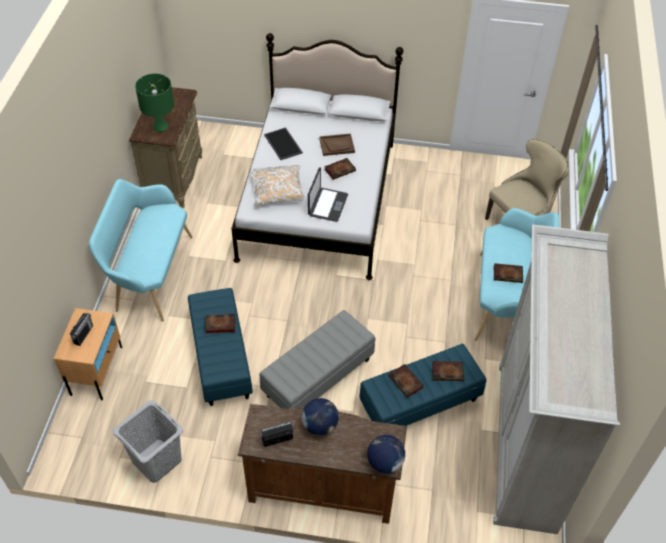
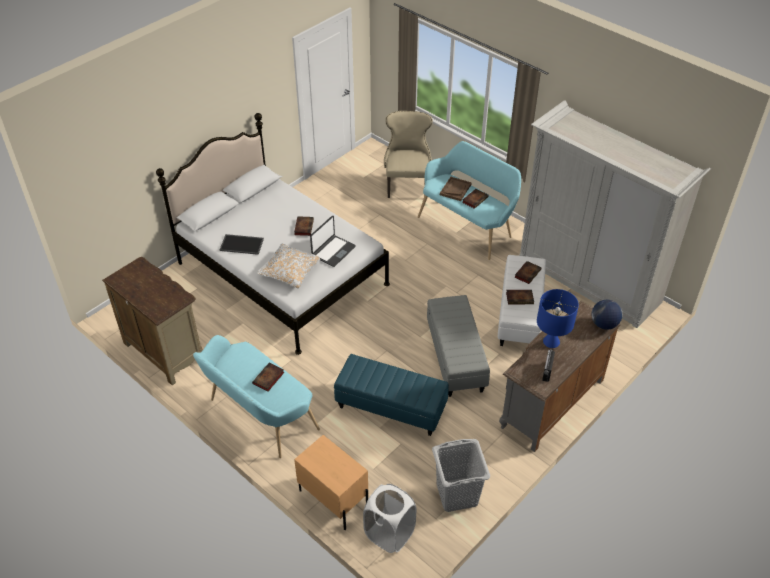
camera: 55 degrees left, 5 degrees down
(83, 334) = (330, 464): radio -> none
(84, 429) = (389, 534): none -> white laundry basket
(161, 128) = (165, 297): green table lamp -> none
(219, 325) = (384, 376): book -> book (268, 379)
(320, 425) = (551, 343): globe -> blue table lamp
(327, 205) = (333, 251): laptop -> laptop turned 75 degrees clockwise
(337, 145) = (275, 216): brown tray -> brown tray (455, 189)
(420, 405) = (520, 315): blue ottoman -> white ottoman

